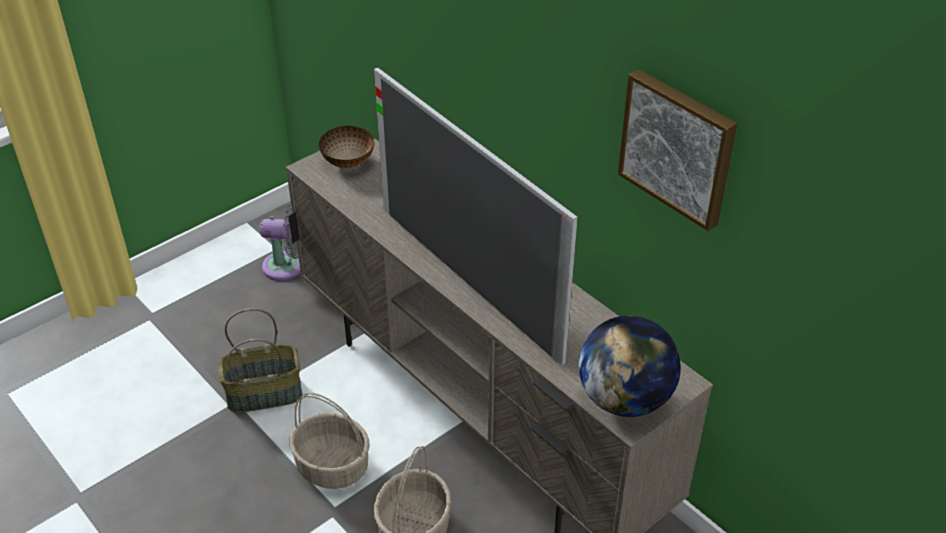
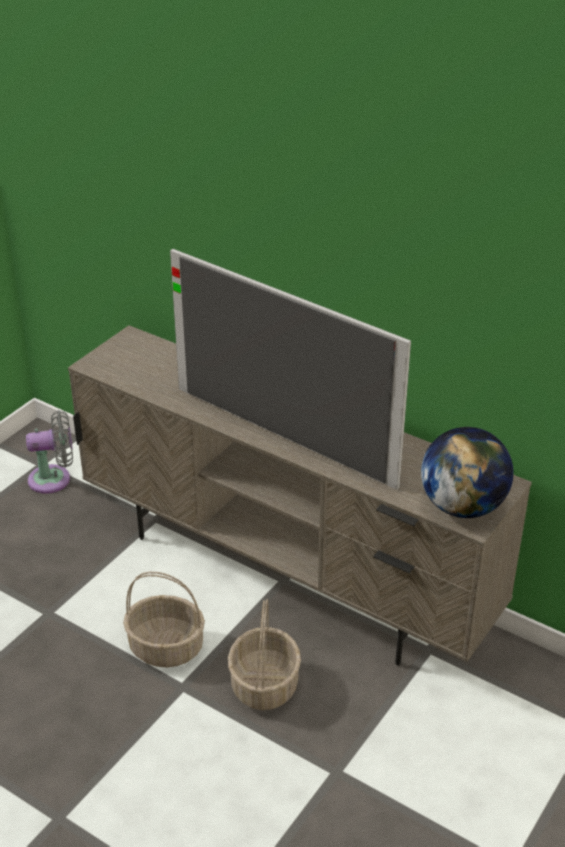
camera: 15 degrees left, 5 degrees down
(265, 393) = (74, 596): basket -> none
(348, 163) = (127, 355): bowl -> none
(678, 147) = (482, 269): picture -> none

